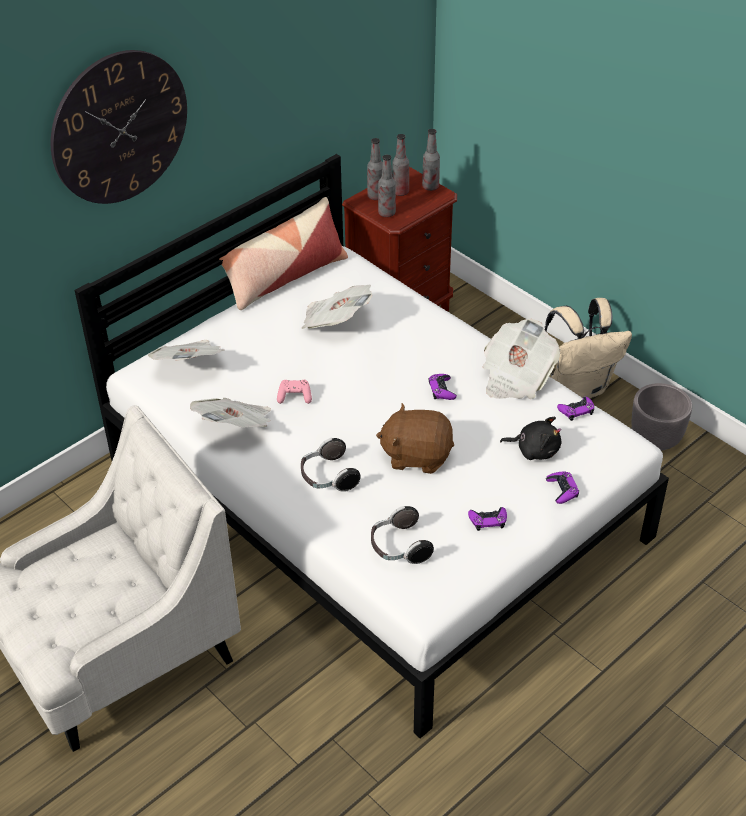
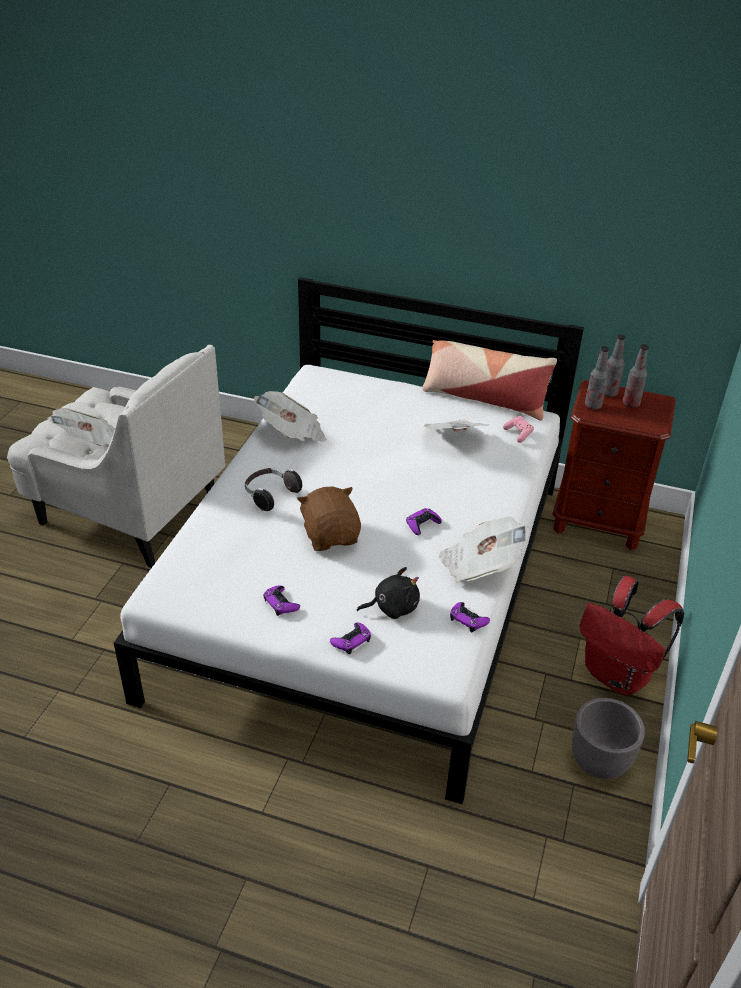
camera: 60 degrees right, 5 degrees down
(119, 127) = (373, 170): wall clock -> none
(190, 365) = (341, 390): newspaper -> newspaper (92, 443)
(294, 396) = (349, 449): pink game controller -> pink game controller (518, 433)
(399, 547) = (215, 559): headphones -> none
(430, 187) = (658, 417): bottle -> none
(535, 450) = (392, 607): black plush toy -> black plush toy turned 90 degrees counterclockwise
(579, 387) = (618, 676): beige backpack -> red backpack

